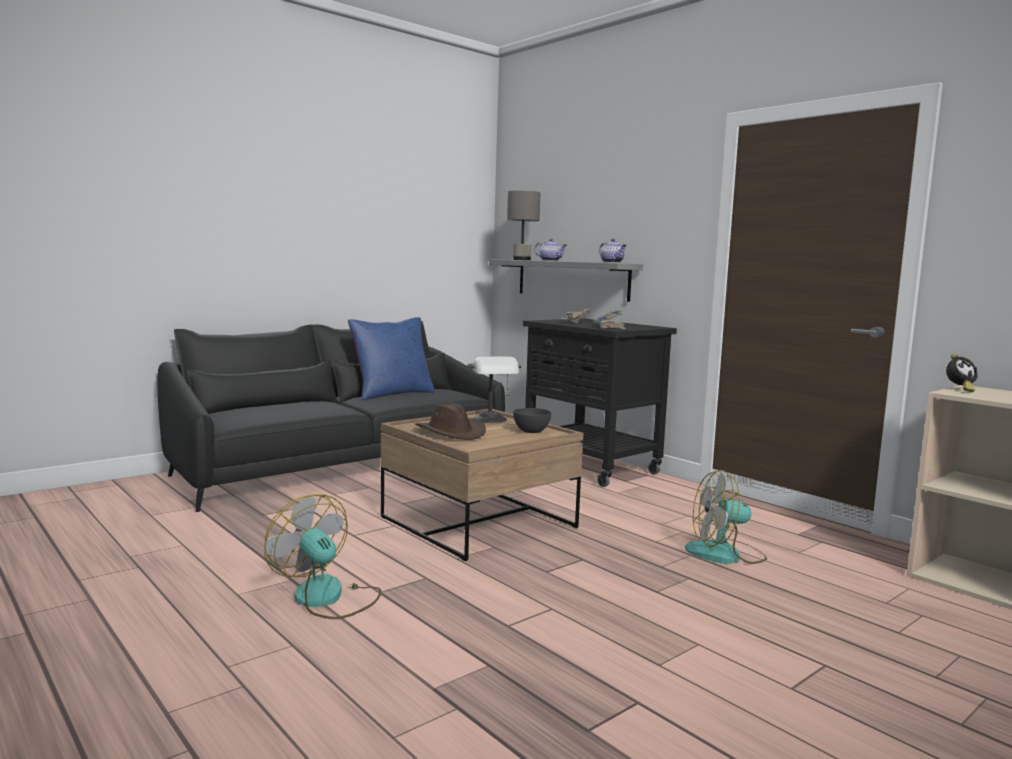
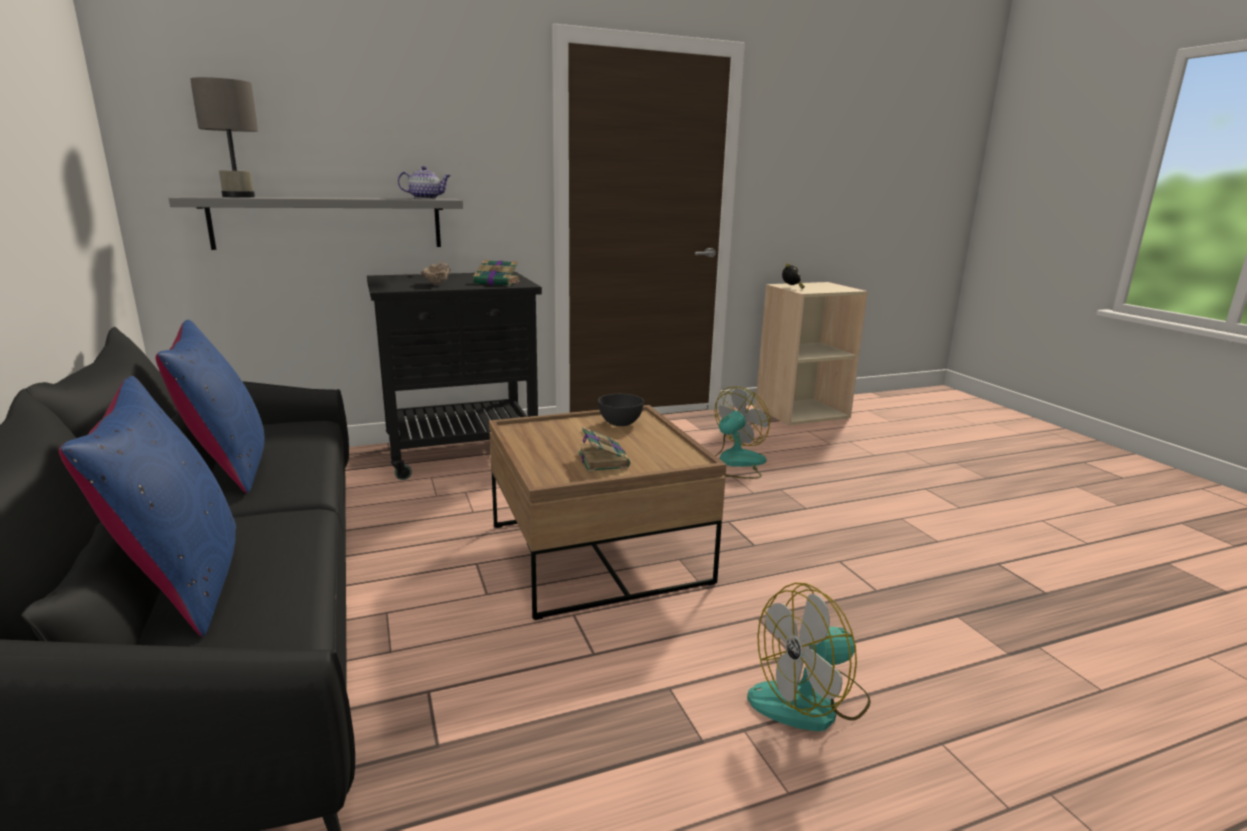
camera: 70 degrees left, 10 degrees up
(275, 406) = (183, 581): none -> blue pillow
(451, 432) = (602, 459): brown hat -> book
(492, 421) = (550, 431): table lamp -> none
(550, 260) = (308, 197): teapot -> none
(725, 554) = (735, 463): fan -> fan turned 150 degrees counterclockwise

